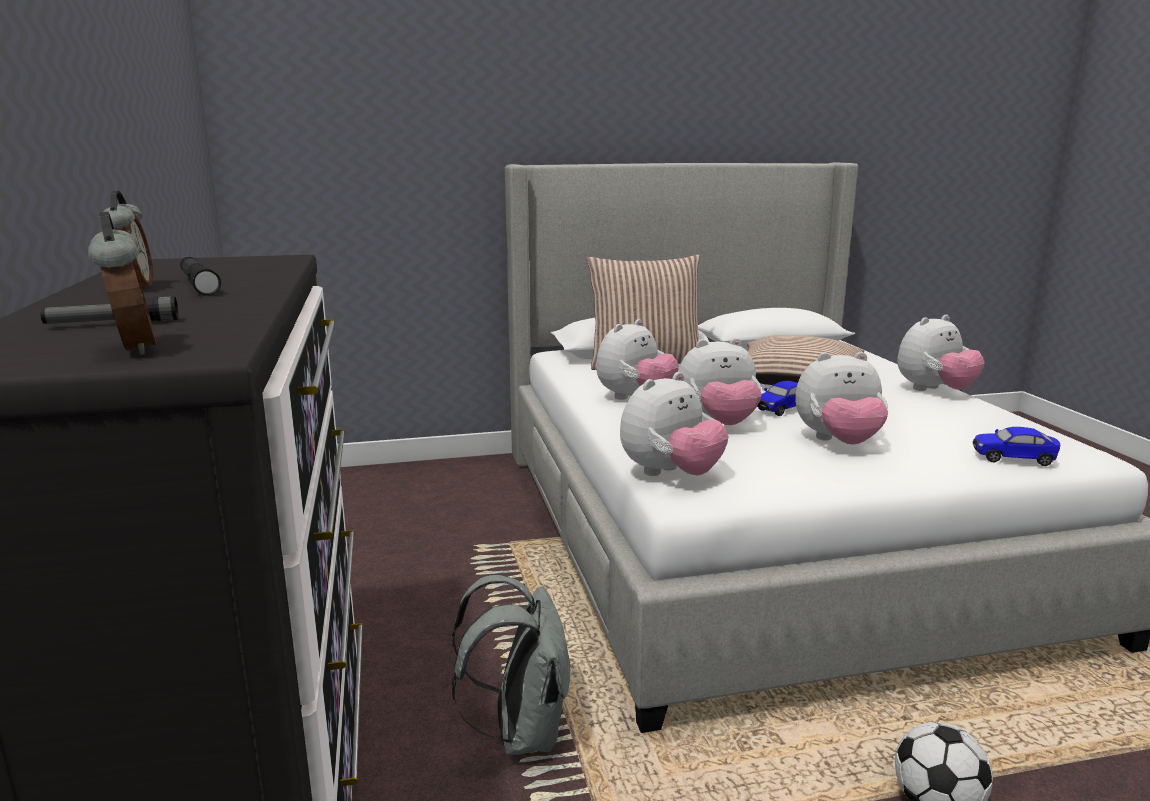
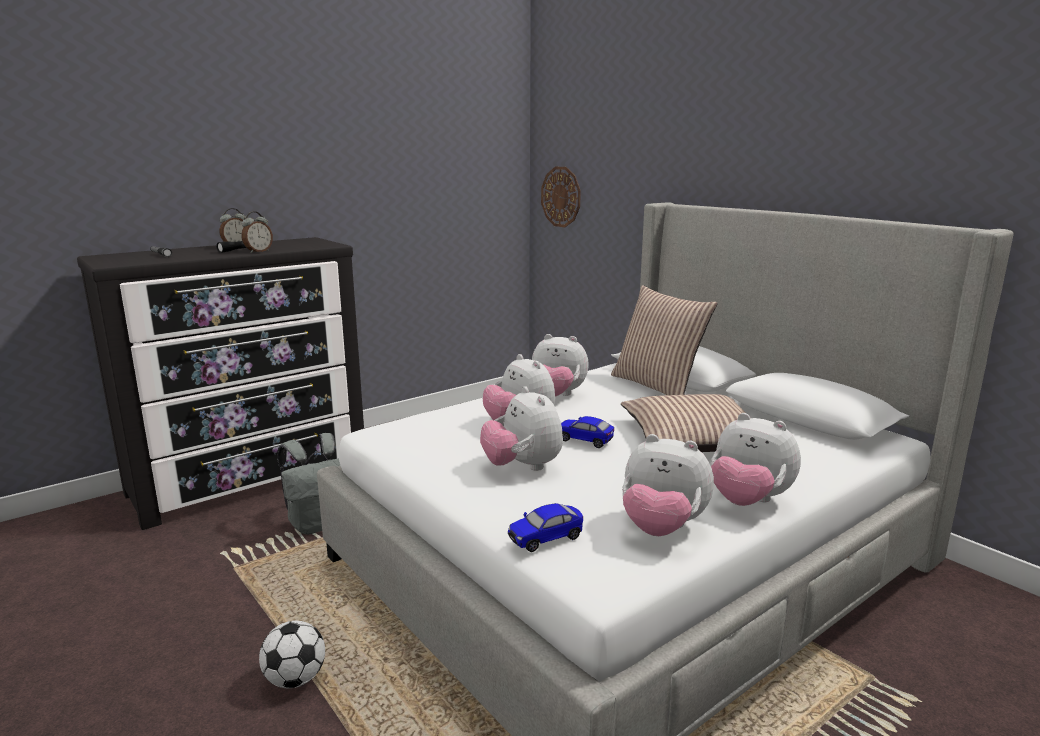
camera: 65 degrees right, 0 degrees up
(132, 349) = (118, 261): alarm clock -> alarm clock (258, 251)
(297, 170) = (561, 197): none -> wall clock
(670, 474) = (407, 425): plush toy -> plush toy (662, 528)
(1013, 458) = (545, 538): toy car -> toy car turned 105 degrees counterclockwise

